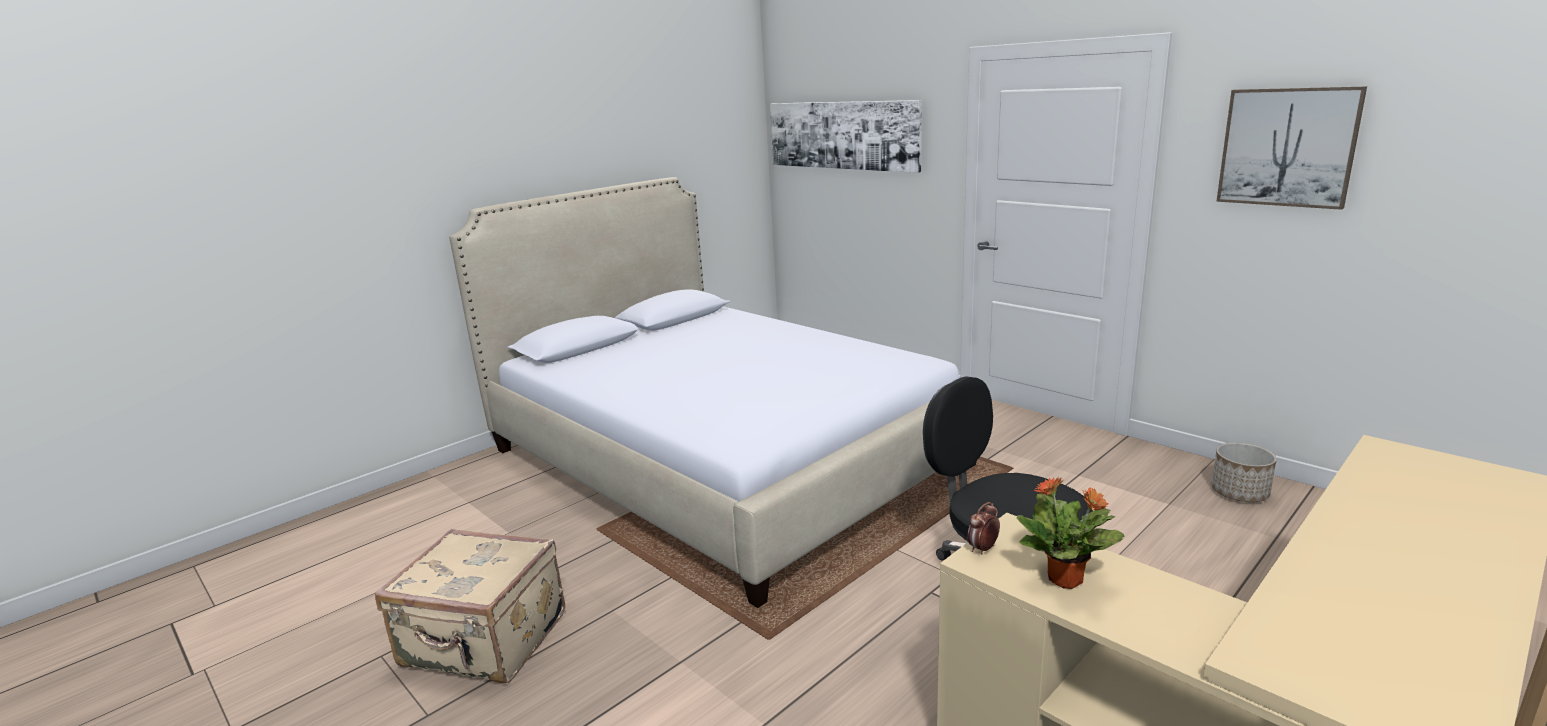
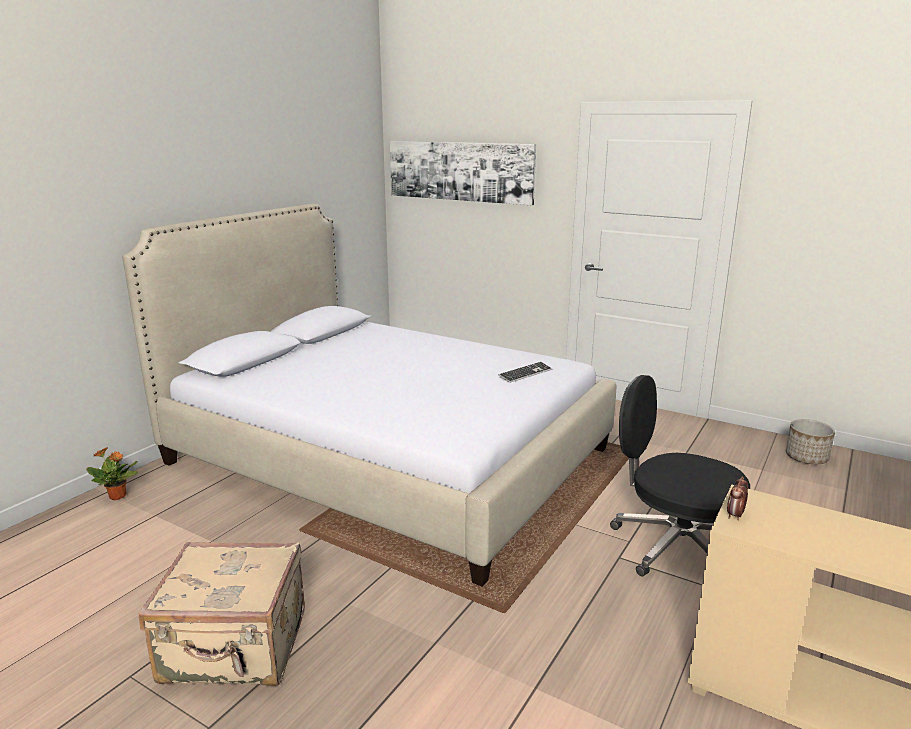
camera: 15 degrees left, 0 degrees up
(865, 371) = (525, 373): none -> keyboard
(1066, 580) = (813, 534): potted plant -> potted plant (118, 496)
(1287, 147) = (840, 193): picture -> none

